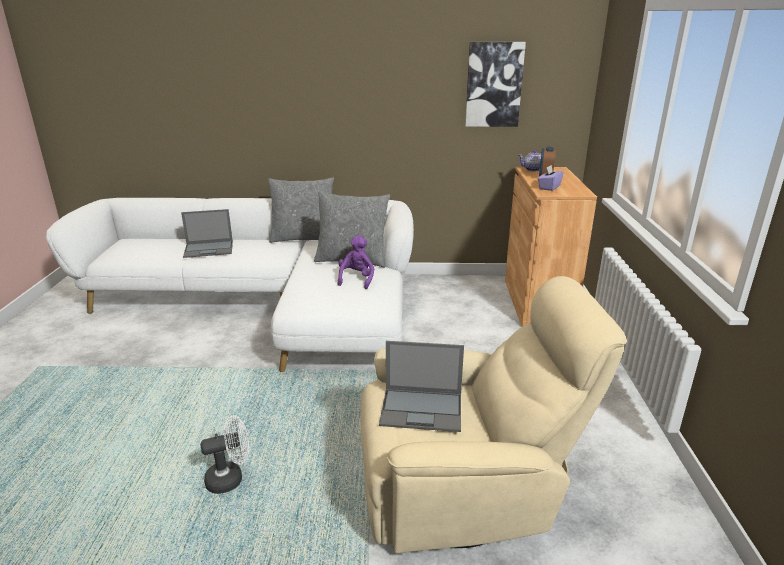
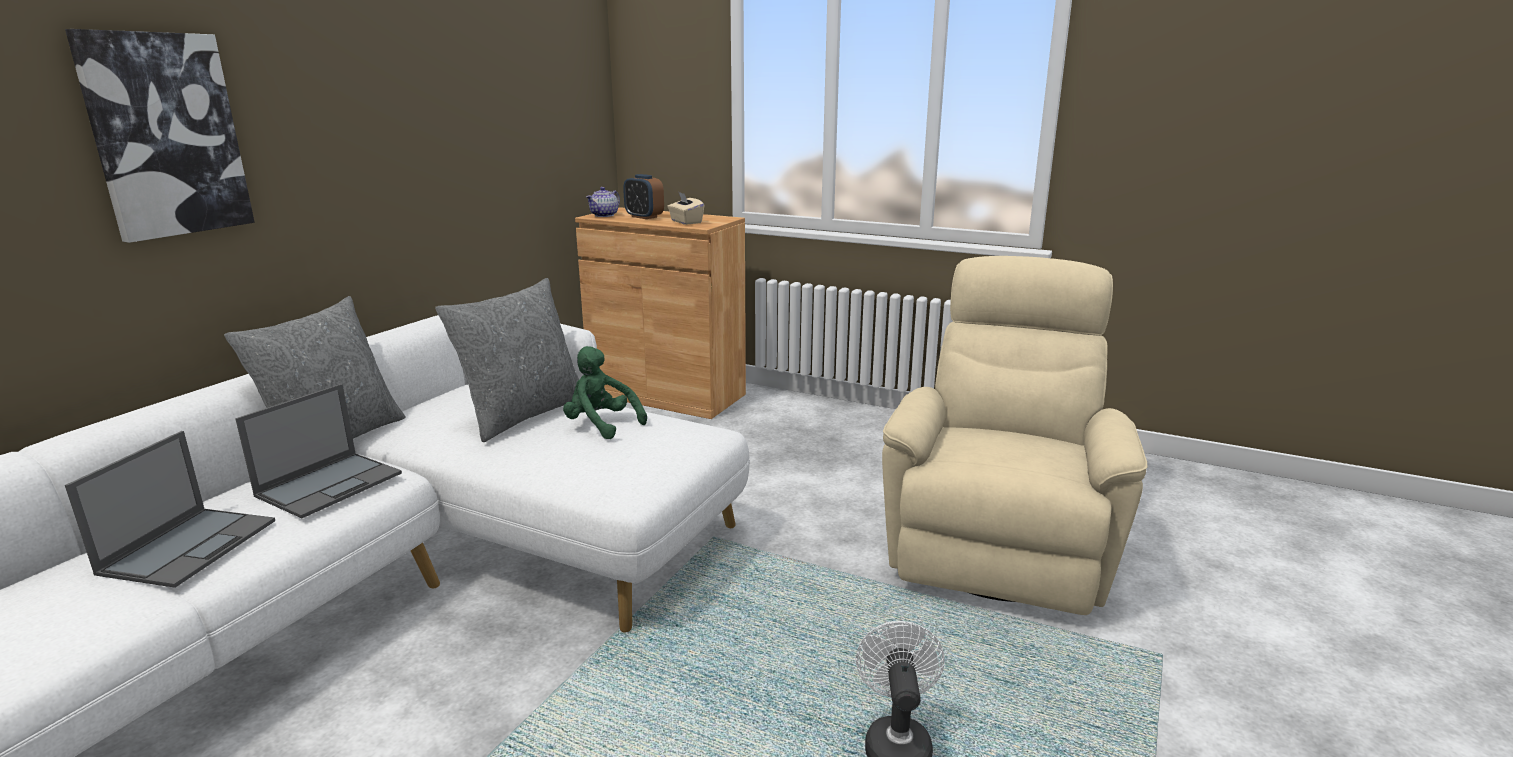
camera: 65 degrees left, 5 degrees down
(356, 279) = (601, 425): purple plush toy -> green plush toy
(422, 409) = (1005, 450): laptop -> laptop (331, 484)
(494, 85) = (519, 97): picture -> picture (165, 135)
(549, 187) = (685, 222): purple tissue box -> beige tissue box

